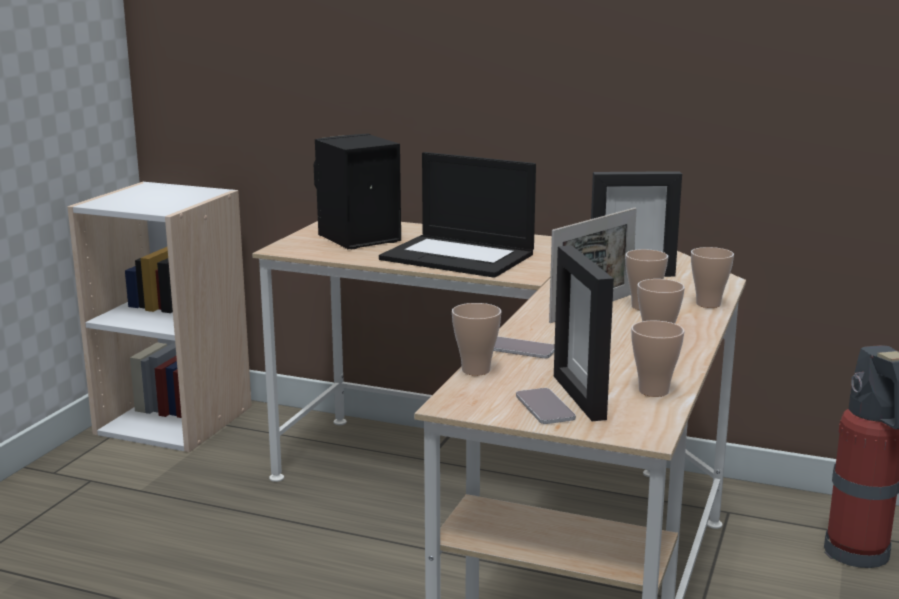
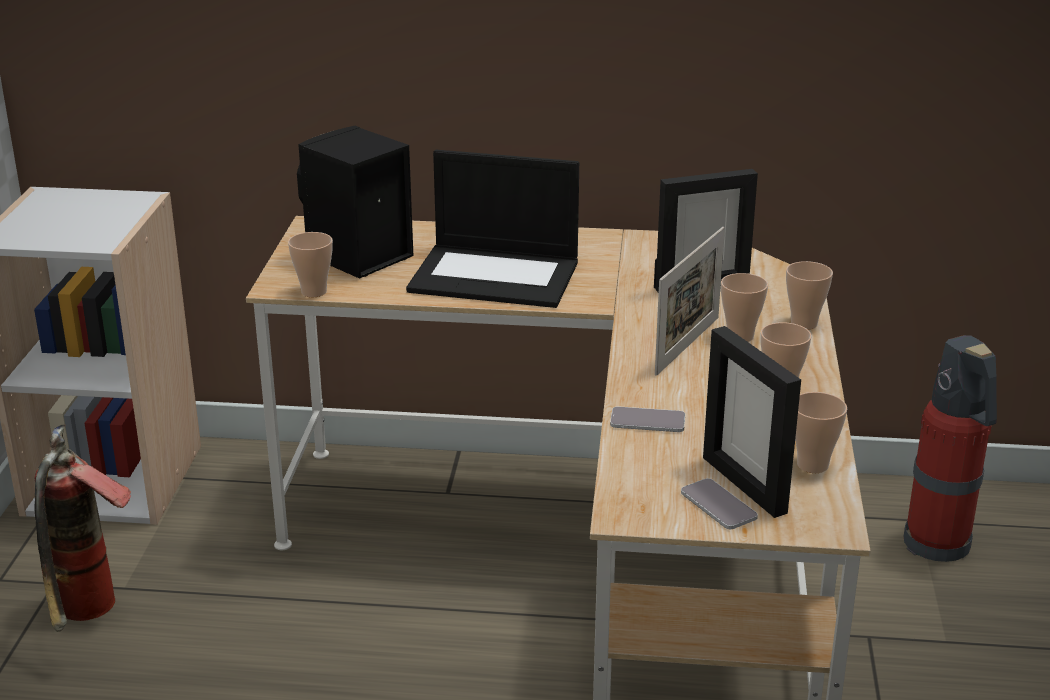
camera: 15 degrees left, 10 degrees up
(101, 506) = (88, 617): none -> fire extinguisher
(476, 370) = (618, 460): cup -> cup (314, 292)

